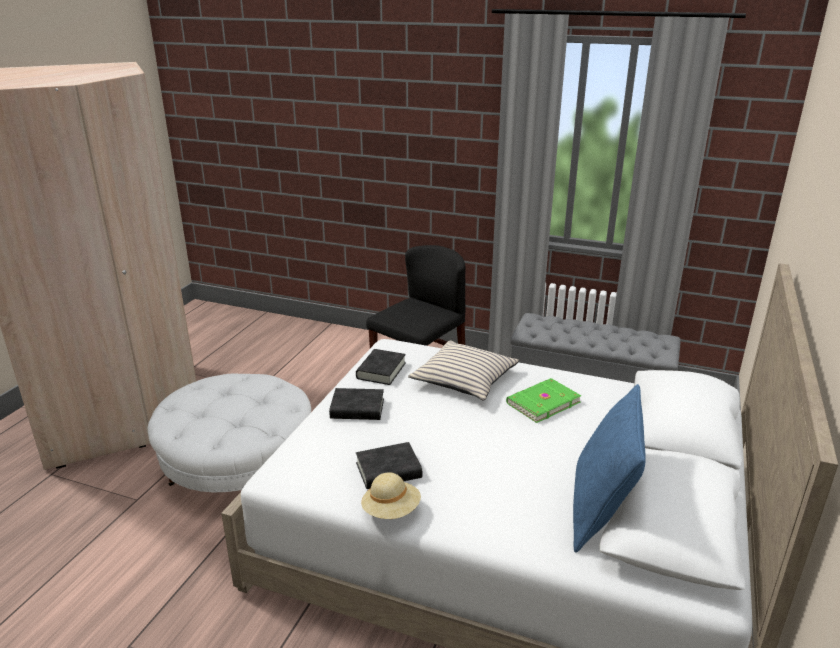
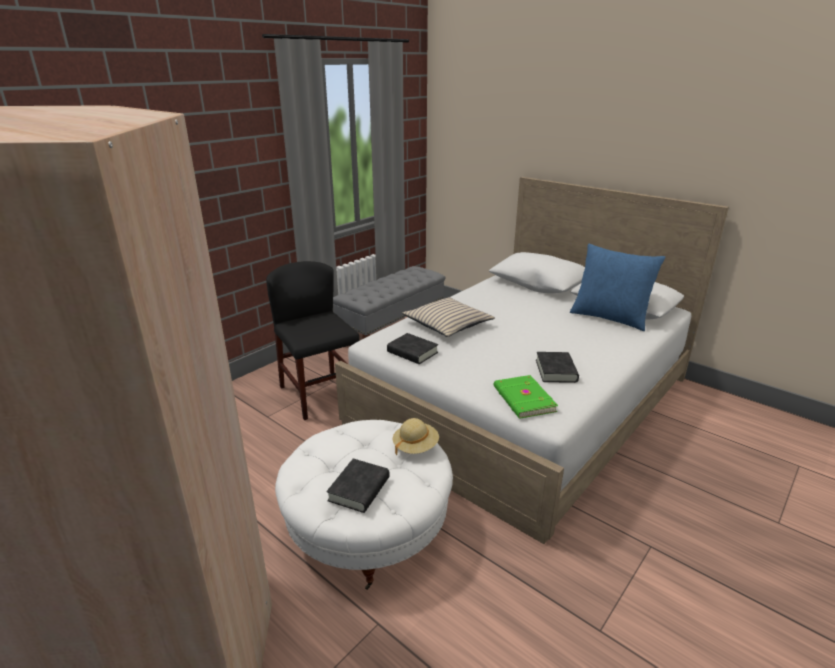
camera: 70 degrees left, 0 degrees up
(357, 409) = (467, 371): black book -> black book (359, 489)
(391, 510) = (601, 377): beige hat -> beige hat (415, 446)
(542, 402) = (493, 308): green book -> green book (523, 399)

